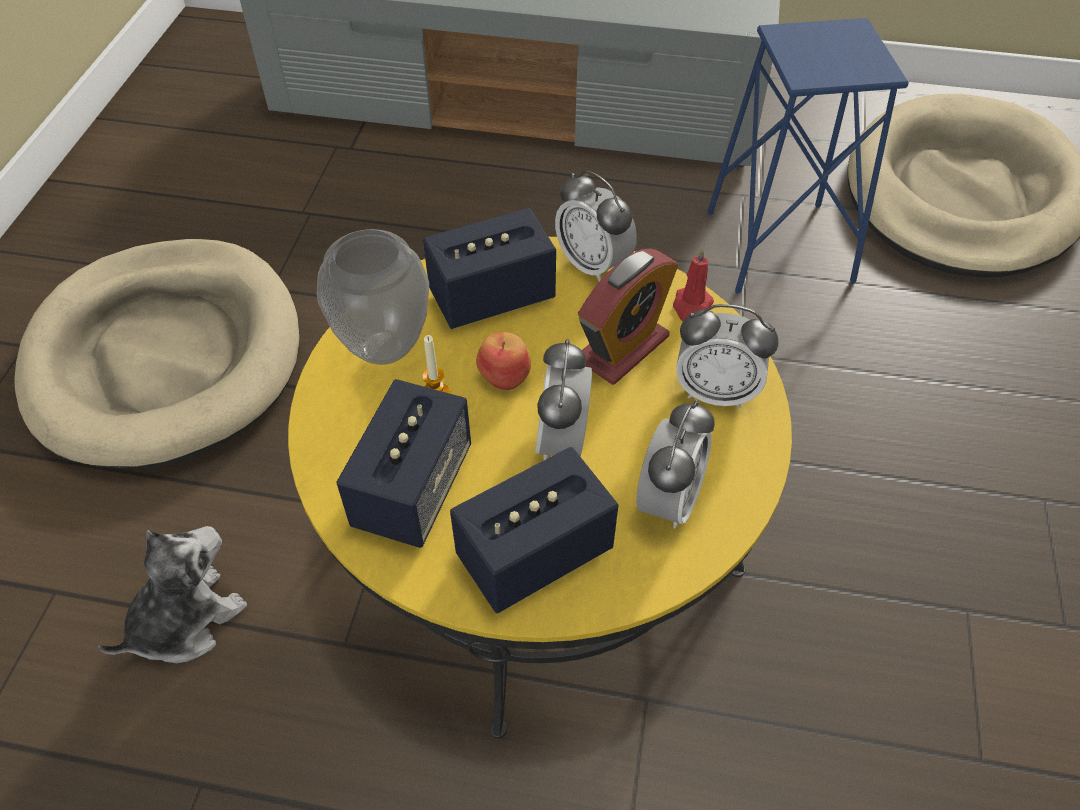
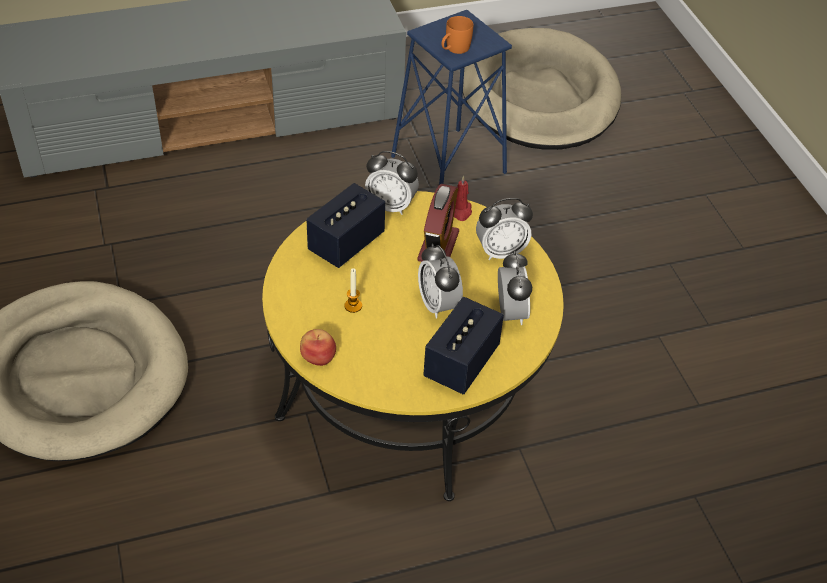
camera: 30 degrees left, 5 degrees down
(186, 619) = (220, 521): plush toy -> none
(385, 347) = (305, 291): vase -> none
(413, 488) = (376, 357): speaker -> none
(505, 375) = (384, 283): apple -> apple (318, 357)
(812, 66) = (454, 49): none -> orange mug

